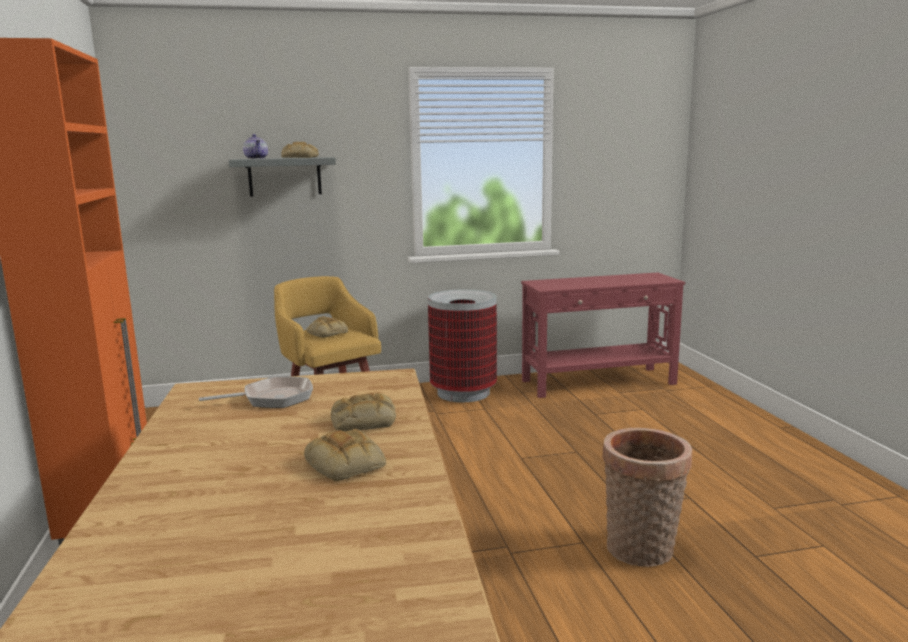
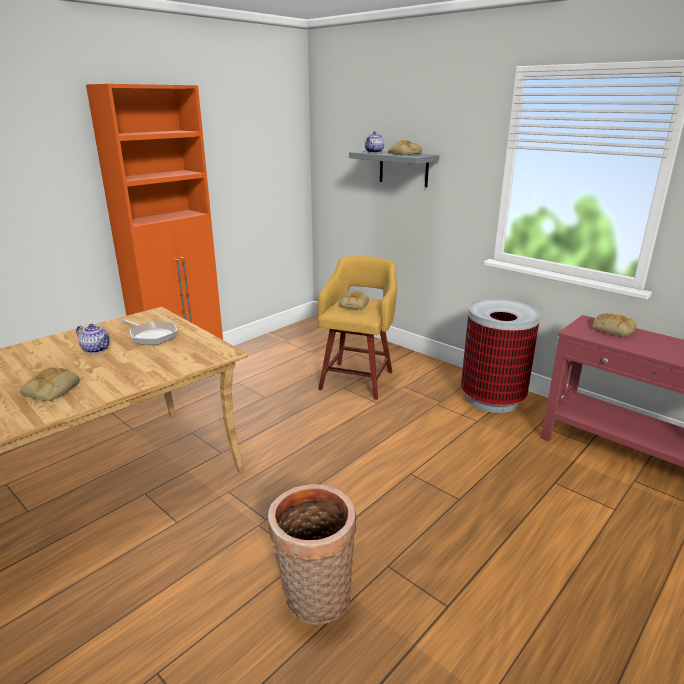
camera: 55 degrees right, 10 degrees up
(254, 429) = (97, 349): none -> teapot
(363, 421) = (126, 371): bread -> bread (612, 329)

